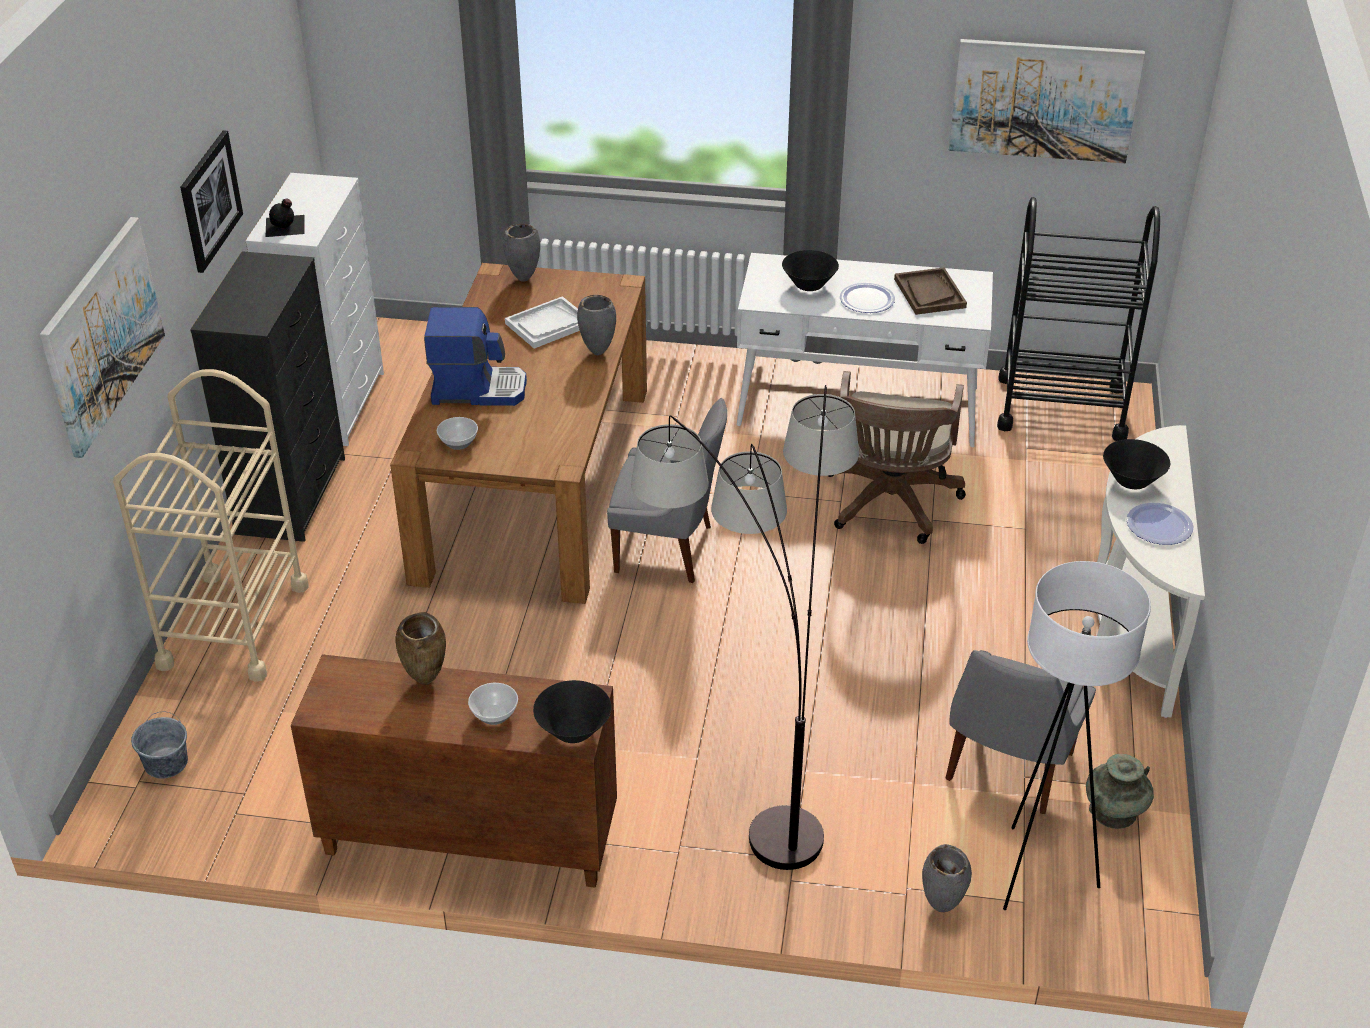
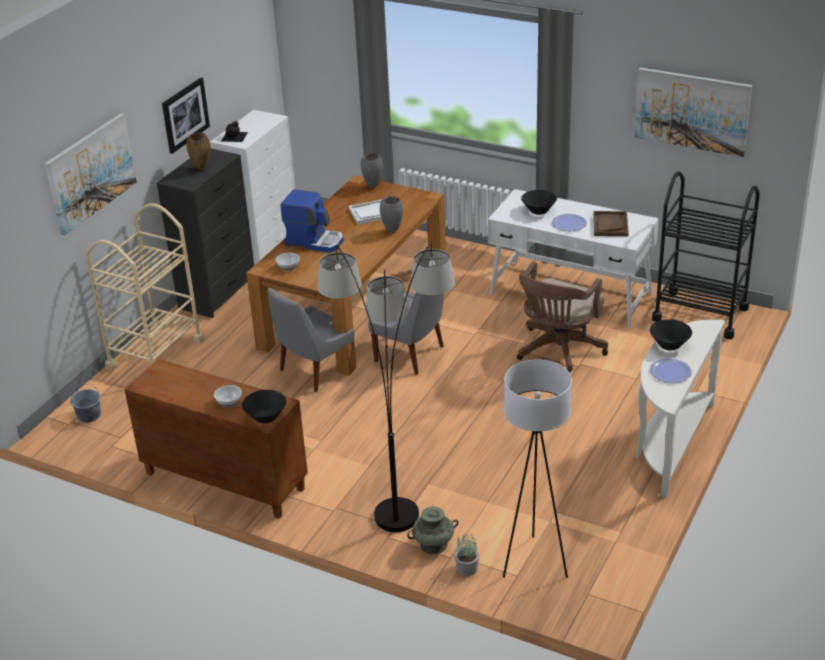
camera: 20 degrees right, 5 degrees down
(426, 681) = (203, 380): brown vase -> brown vase (202, 169)
(942, 907) = (467, 569): grey vase -> potted plant
(1007, 770) = (547, 506): grey chair -> grey chair (314, 371)
(1113, 812) = (599, 541): turquoise vase -> turquoise vase (433, 545)

